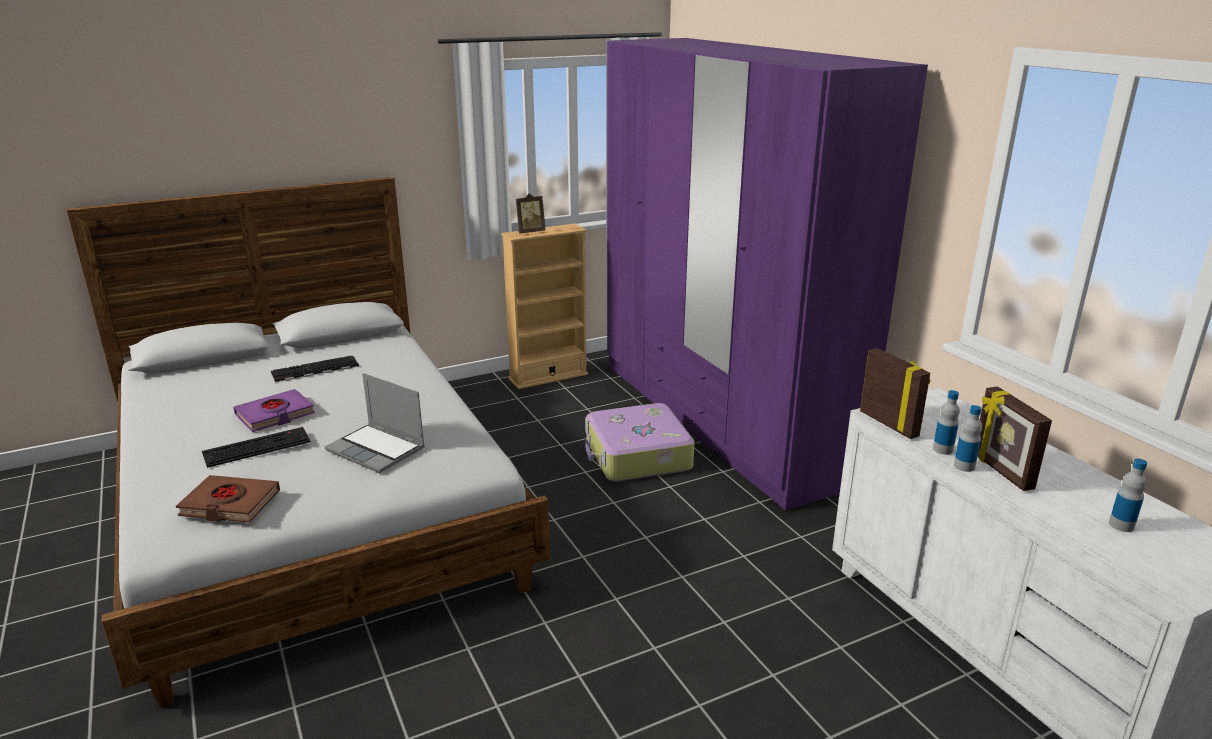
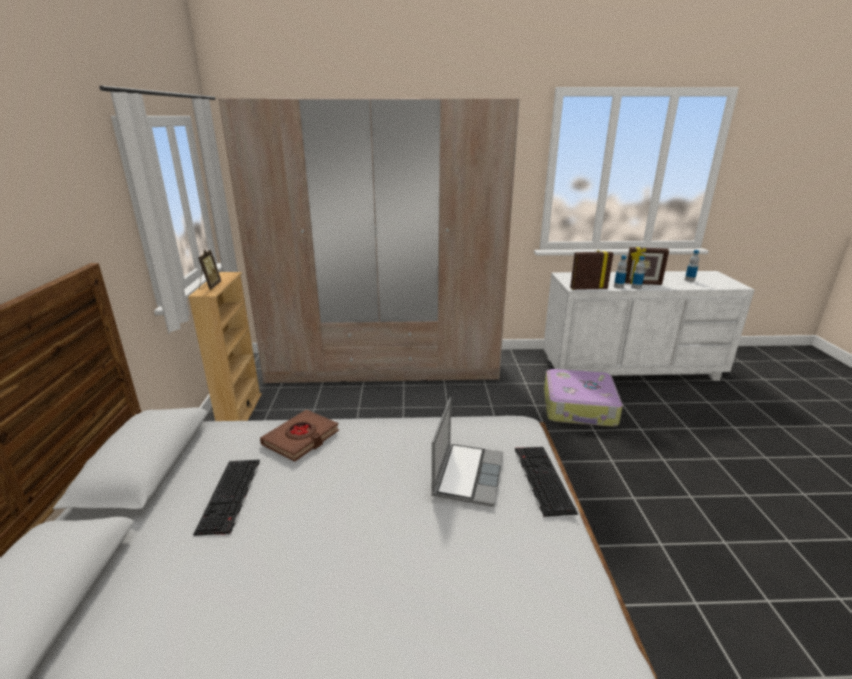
camera: 65 degrees left, 0 degrees up
(230, 504) = (548, 596): brown book -> brown book (301, 438)
(258, 446) = (414, 561): keyboard -> keyboard (541, 478)
(275, 415) = (333, 540): purple book -> none
(377, 449) = (467, 474): laptop -> laptop turned 45 degrees counterclockwise
(637, 456) = (401, 407): suitcase -> suitcase (579, 408)
(718, 419) = (383, 367): purple wardrobe -> beige wardrobe

